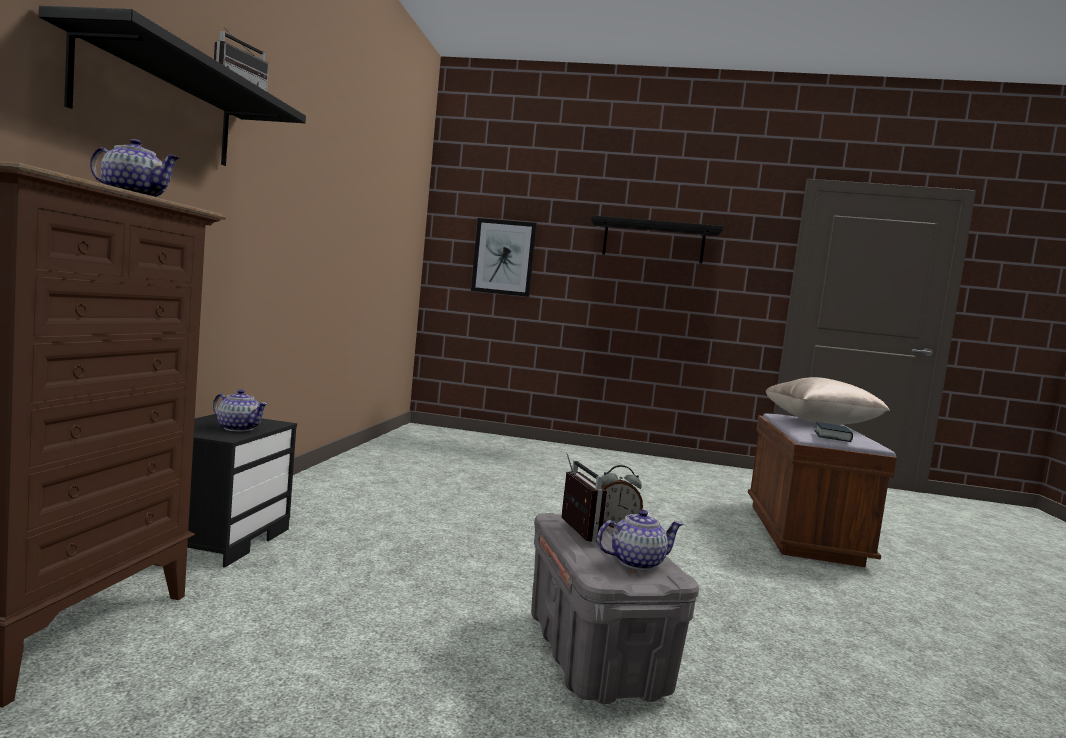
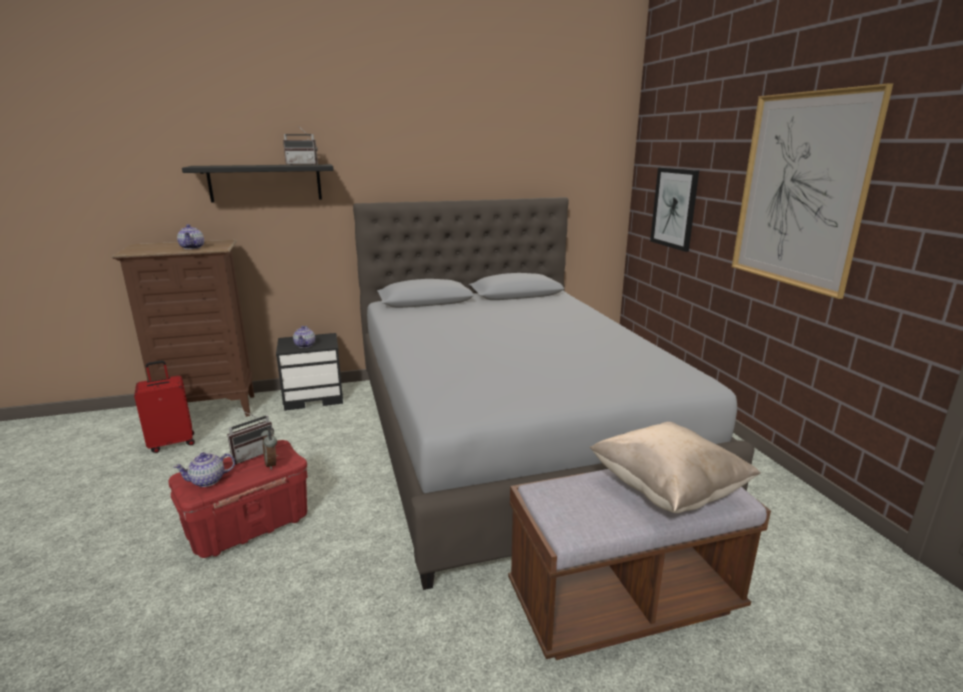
camera: 65 degrees right, 15 degrees up
(154, 694) = (172, 443): none -> red suitcase
(524, 491) = (511, 436): none -> grey bed
(593, 653) = (250, 525): grey storage box -> red storage box
(636, 562) = (208, 480): teapot -> teapot turned 105 degrees clockwise
(653, 242) = (800, 191): black shelf -> picture
(832, 437) = (557, 500): book -> none

